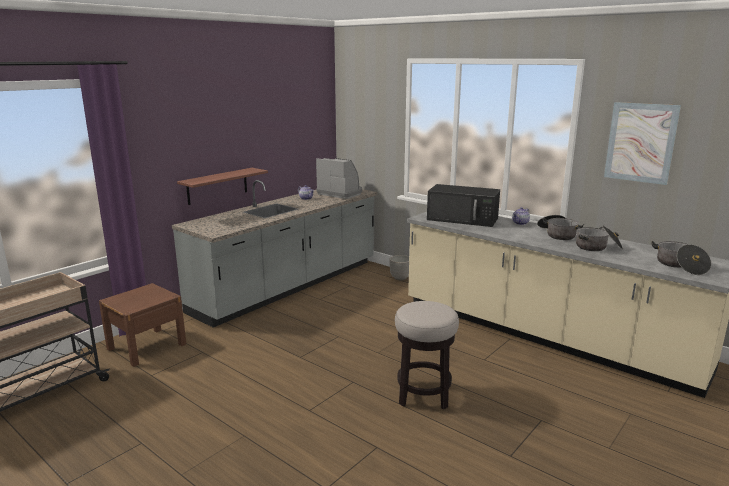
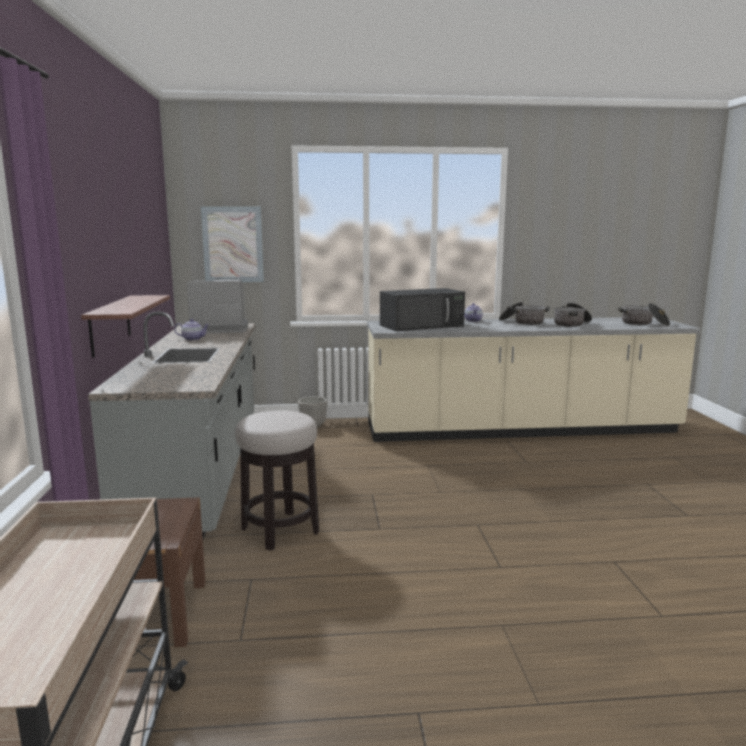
camera: 45 degrees left, 5 degrees down
(423, 394) = (548, 505): stool -> stool (280, 530)
(640, 142) = (563, 226): picture -> picture (233, 244)

